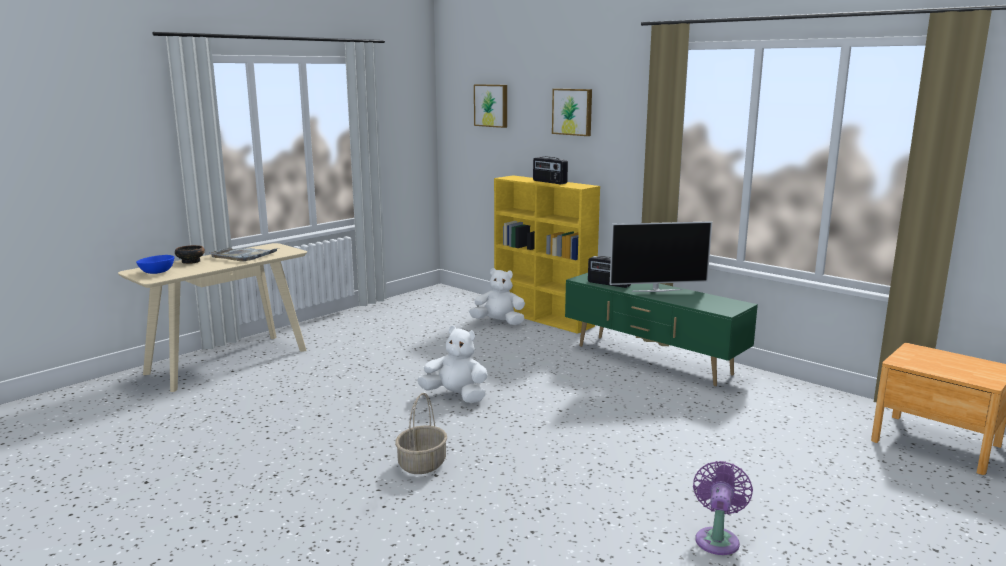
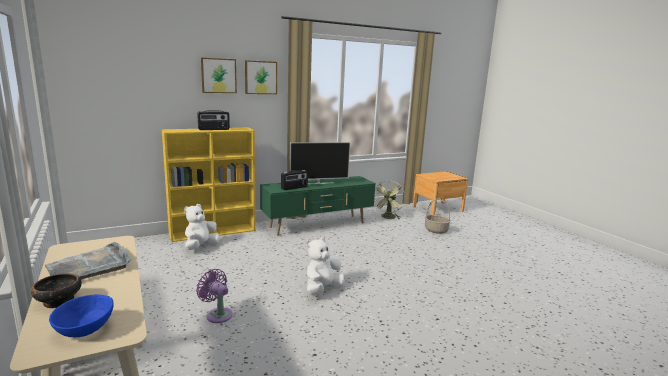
camera: 70 degrees left, 0 degrees up
(422, 464) = (421, 321): basket -> basket (436, 230)
(492, 105) = (126, 70): picture -> picture (260, 77)
(657, 290) = (318, 183): television -> television turned 60 degrees clockwise
(717, 538) = (509, 264): purple fan -> purple fan (217, 314)
(778, 402) = (388, 218): none -> green fan

